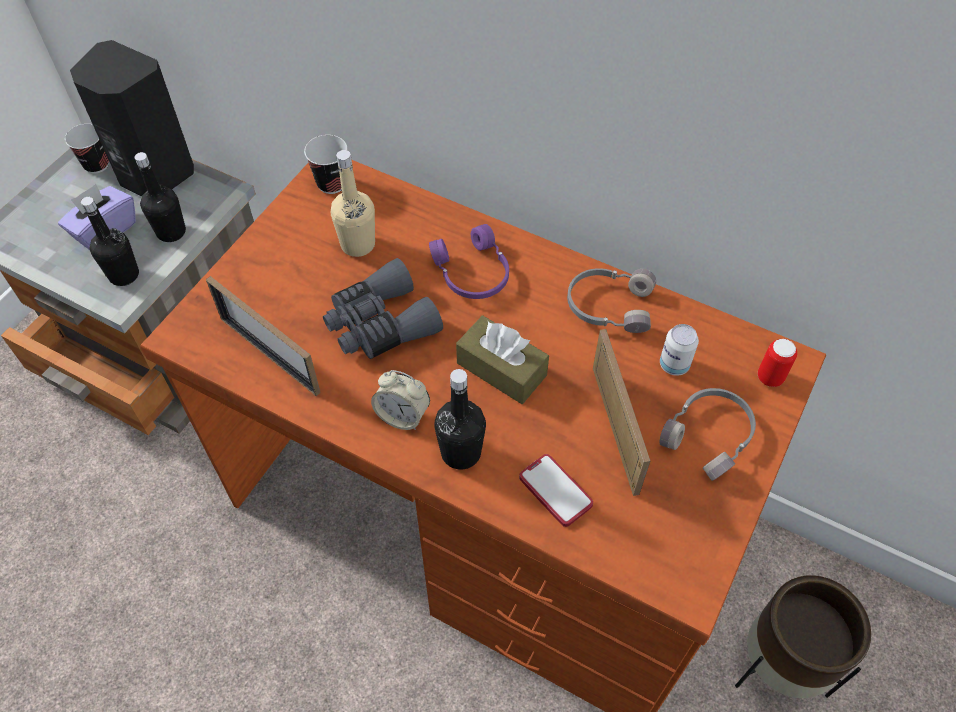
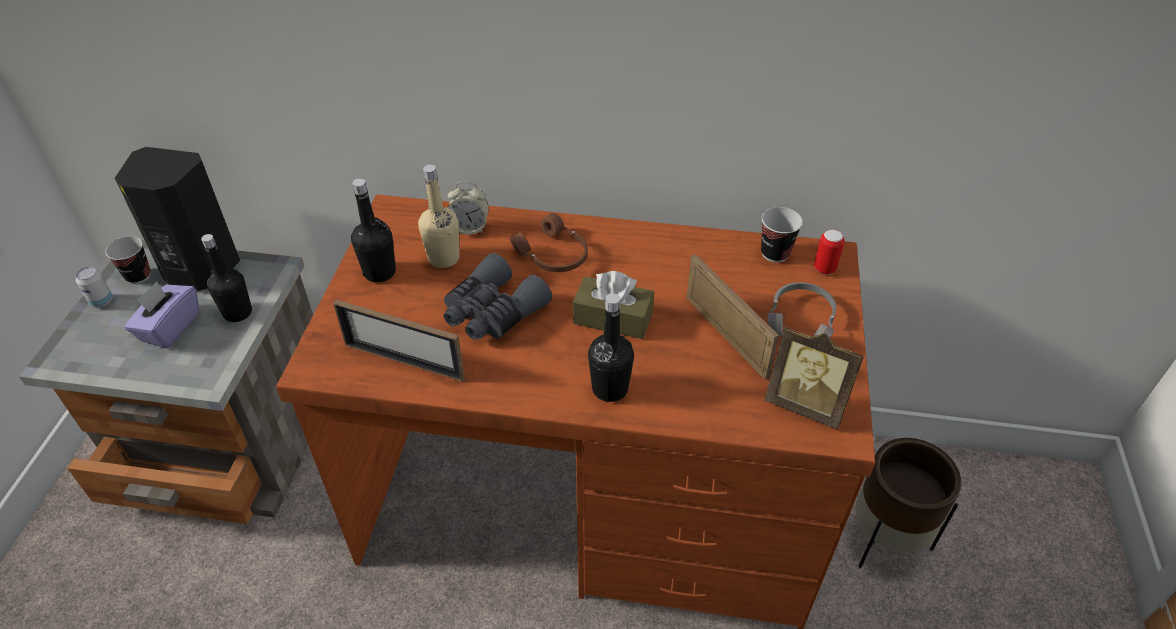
camera: 20 degrees left, 10 degrees down
(124, 275) = (205, 359): black bottle -> black bottle (380, 272)
(332, 183) = (398, 218): cup -> cup (775, 253)
(402, 415) = (546, 375): alarm clock -> alarm clock (469, 228)
(471, 273) = (552, 255): purple headphones -> brown headphones
(555, 491) = (702, 394): phone -> none
(609, 305) = (676, 250): grey headphones -> none
(664, 541) = (805, 405): none -> picture frame
(674, 365) = (748, 279): can -> can (101, 301)

